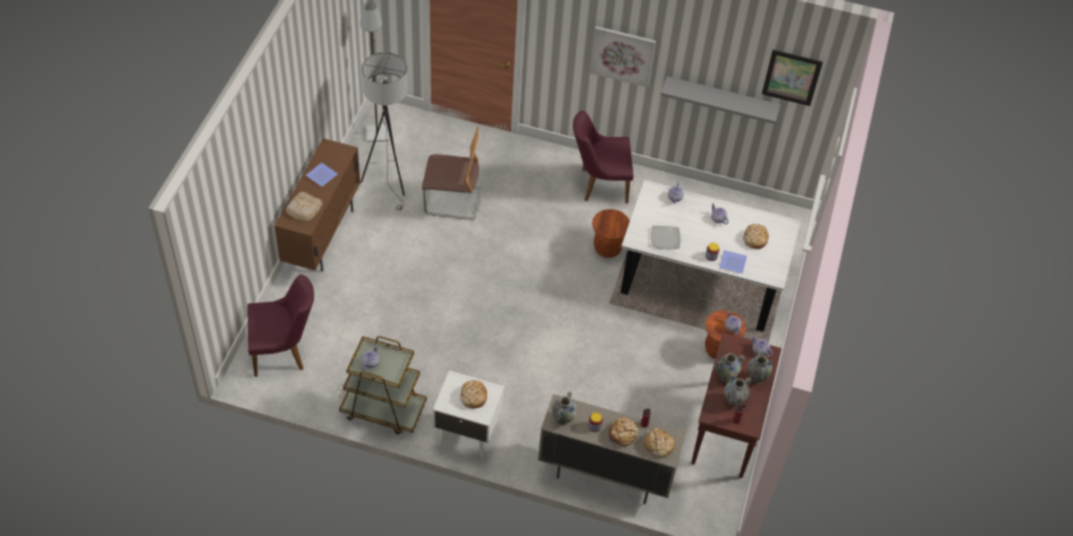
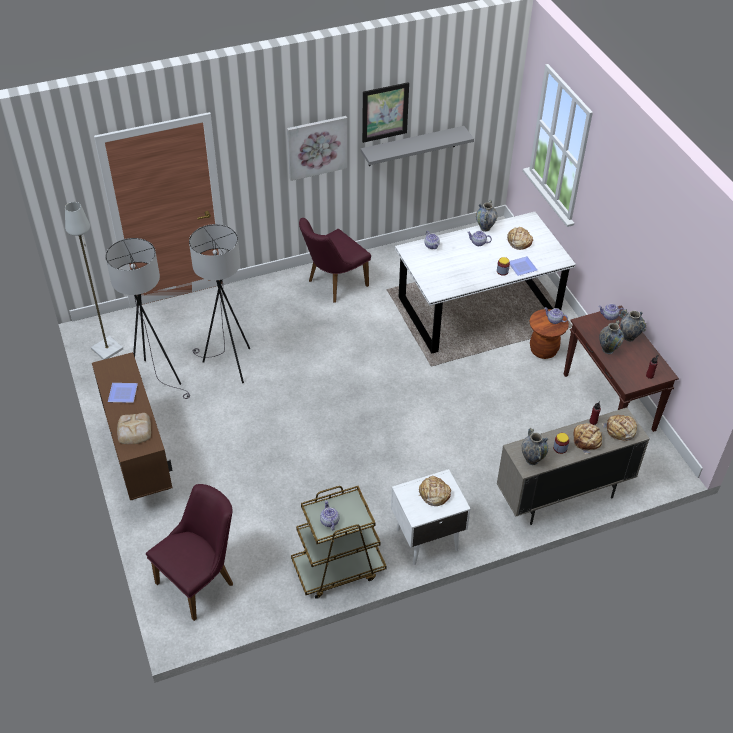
camera: 35 degrees left, 5 degrees down
(452, 201) = (227, 364): chair -> grey floor lamp
(607, 248) = (388, 327): brown stool -> none
(665, 238) = (456, 278): plate -> none
(733, 401) = (632, 363): vase -> vase (485, 228)
(791, 77) = (470, 93): picture -> picture (385, 112)

